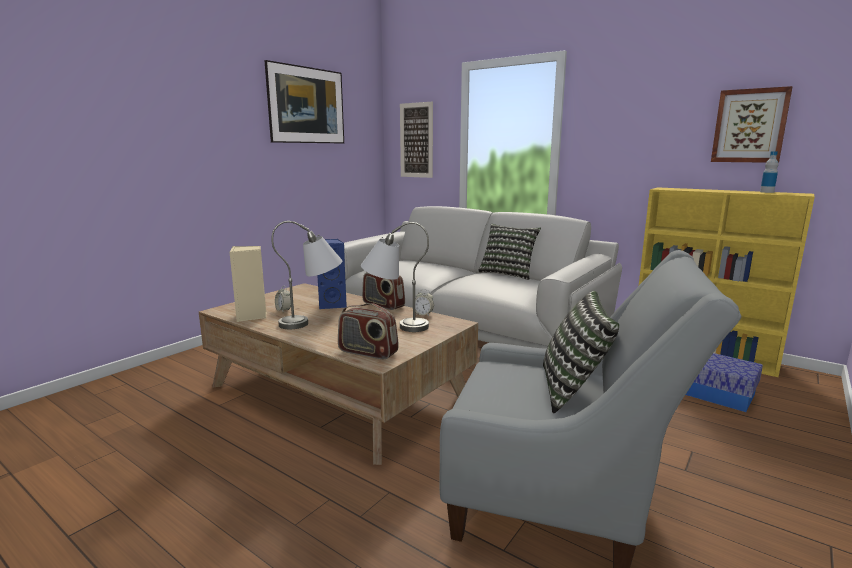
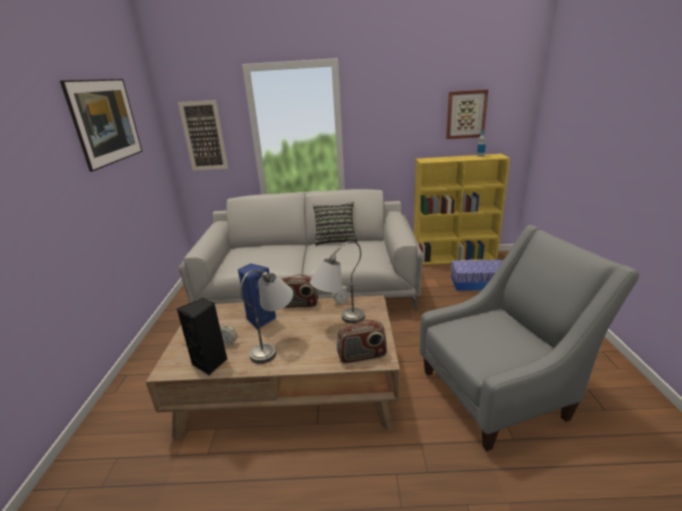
camera: 35 degrees left, 10 degrees up
(251, 316) = (211, 363): beige speaker -> black speaker
(573, 389) = (503, 327): pillow -> none

